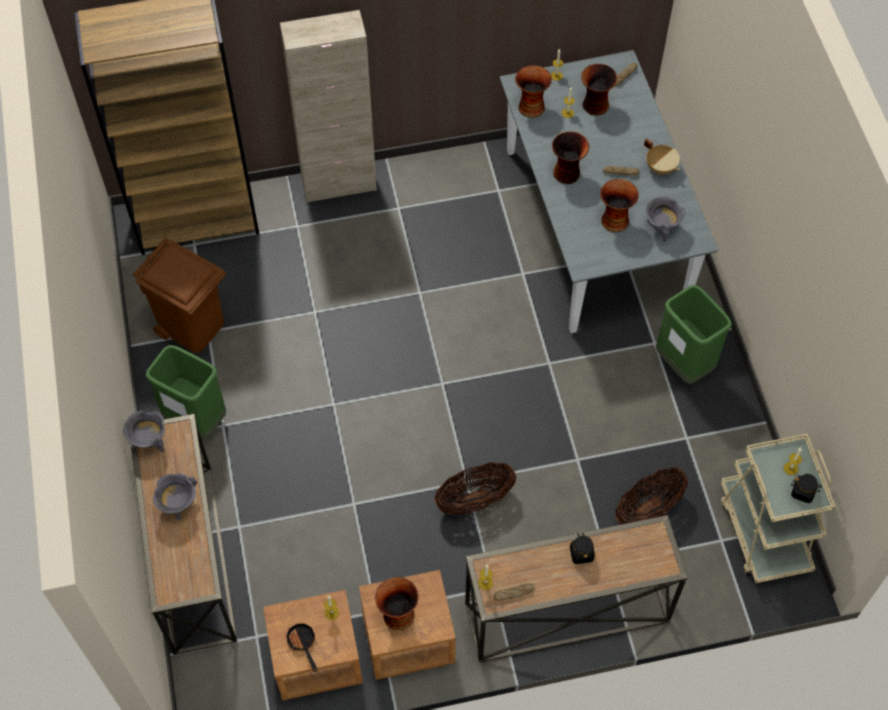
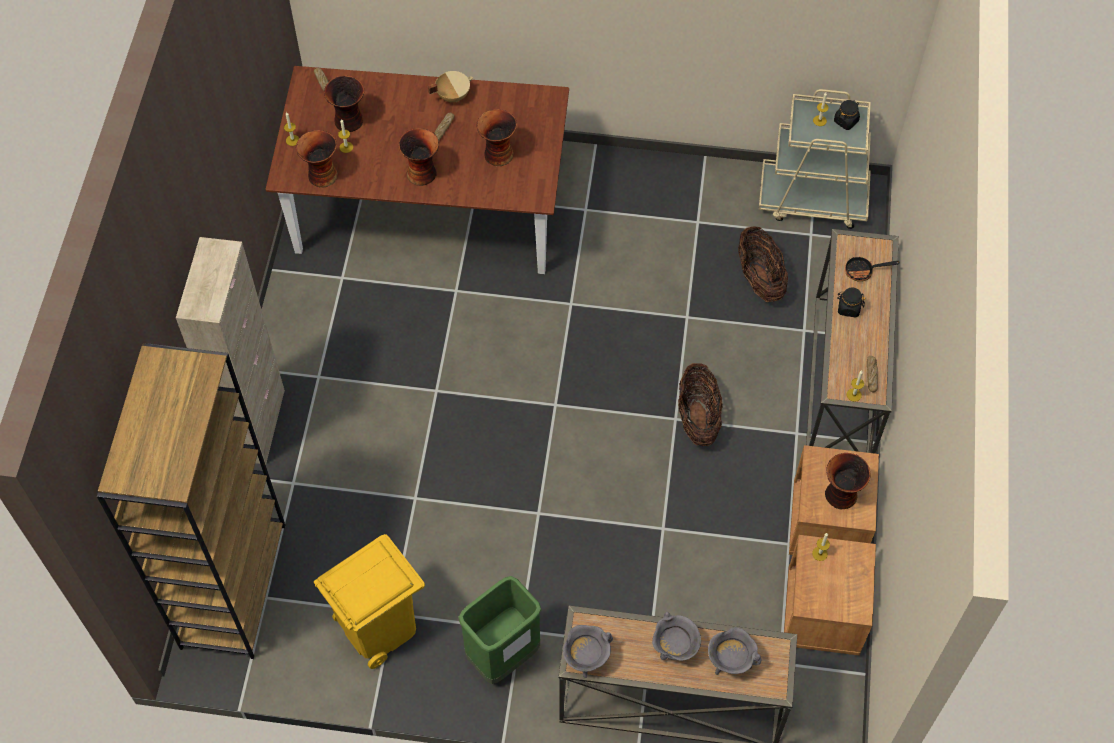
camera: 70 degrees left, 0 degrees up
(193, 326) = (378, 627): brown trash can -> yellow trash can
(302, 643) = (844, 589): frying pan -> frying pan (863, 271)
(593, 226) = (427, 211): grey dining table -> brown dining table
(661, 227) = (523, 120): grey cooking pot -> grey cooking pot (730, 662)
(684, 364) = (618, 195): green trash can -> none

